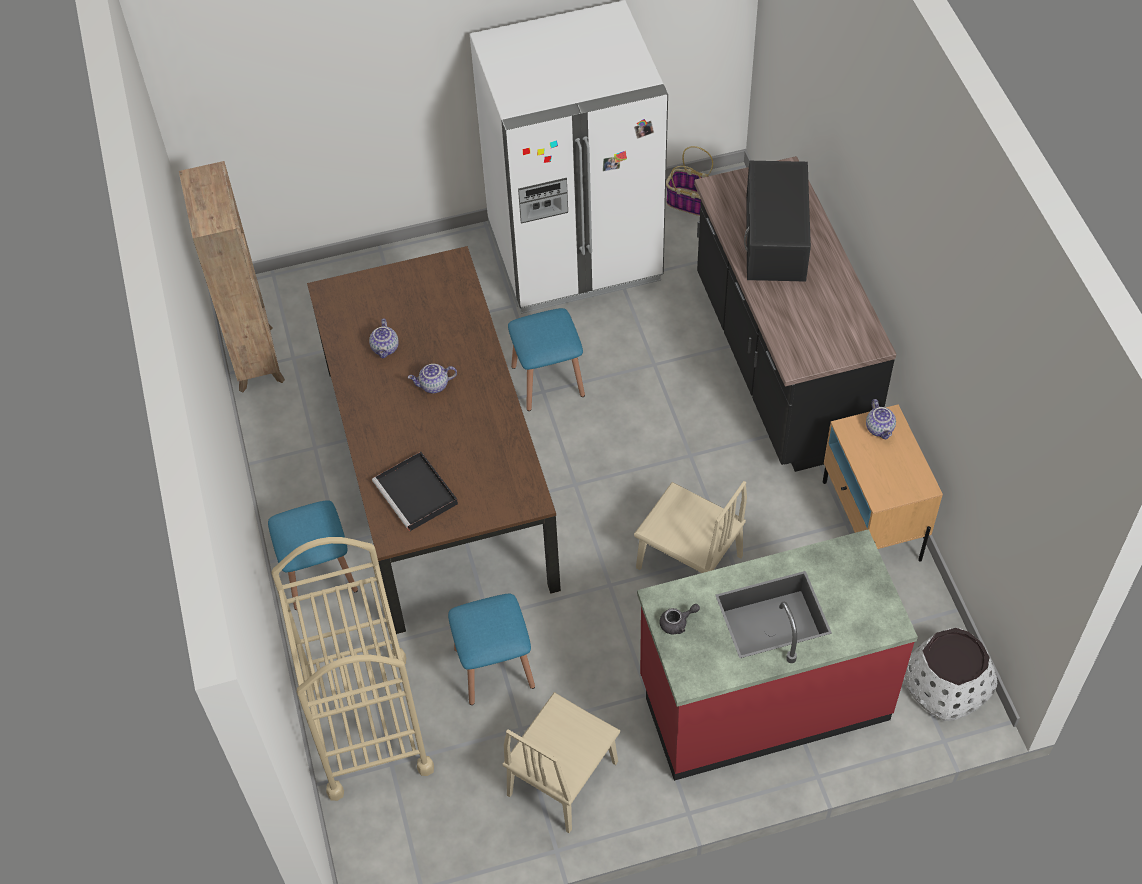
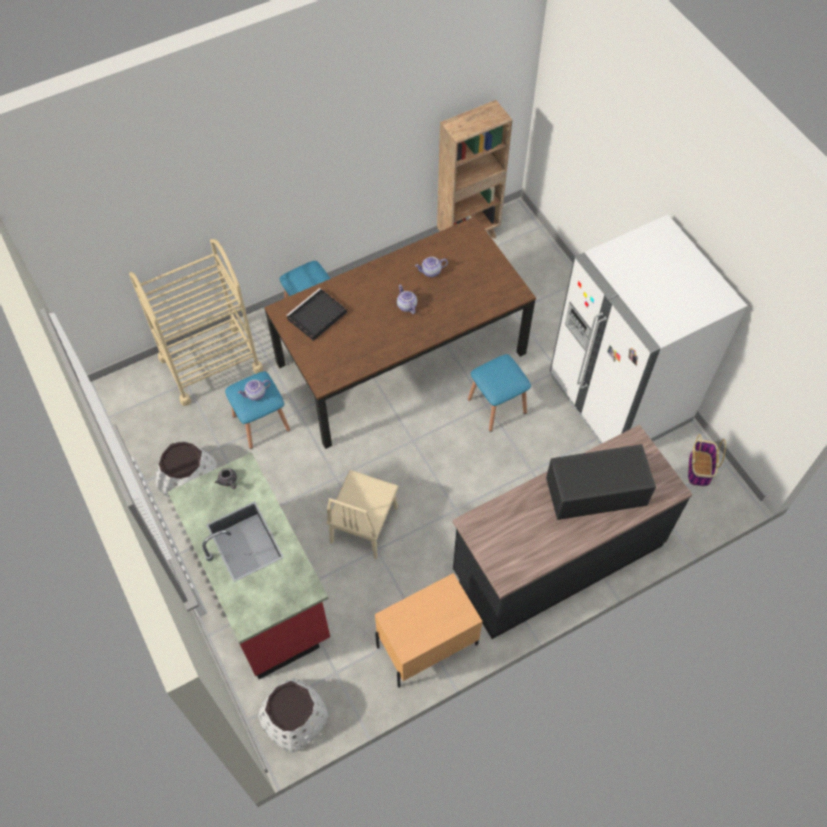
camera: 75 degrees right, 5 degrees up
(562, 778) = (188, 478): beige chair -> white planter
(880, 428) = (454, 610): teapot -> teapot (255, 394)

